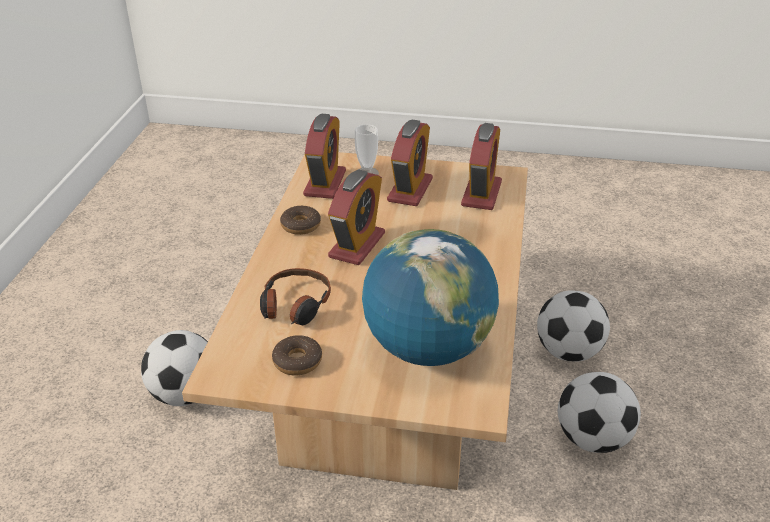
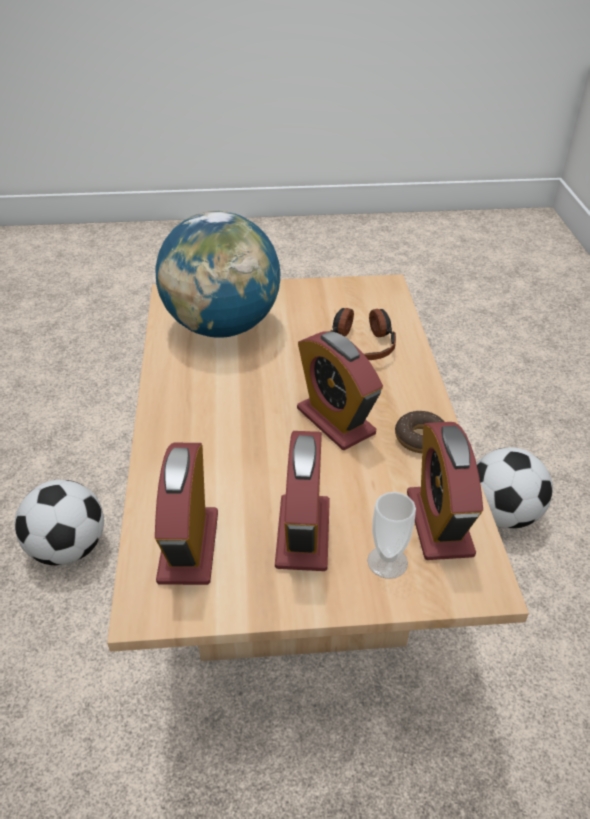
camera: 165 degrees right, 5 degrees up
(297, 361) = (329, 302): donut -> none
(357, 245) = (335, 421): alarm clock -> alarm clock turned 45 degrees counterclockwise
(569, 352) = (74, 669): football -> none

